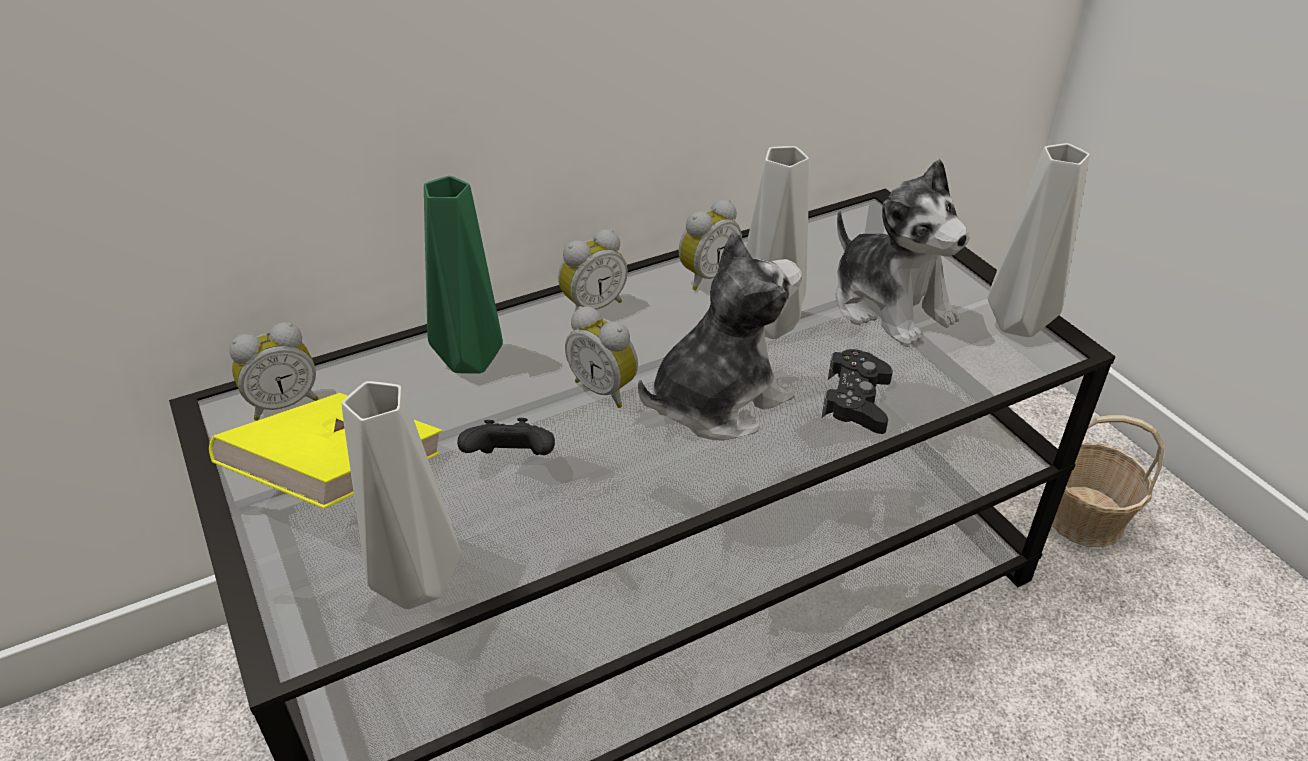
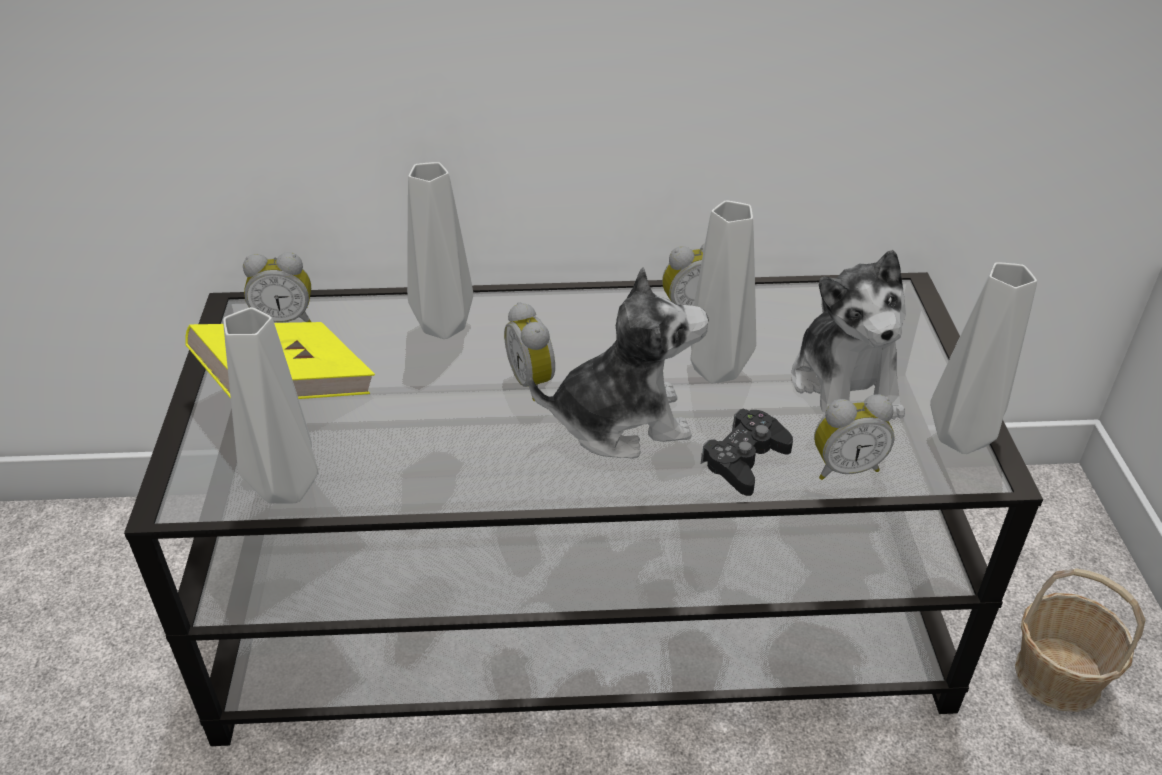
camera: 25 degrees right, 0 degrees up
(474, 361) = (445, 328): green vase -> grey vase
(512, 461) = (420, 417): black game controller -> none
(592, 306) = (572, 309): alarm clock -> alarm clock (844, 467)

